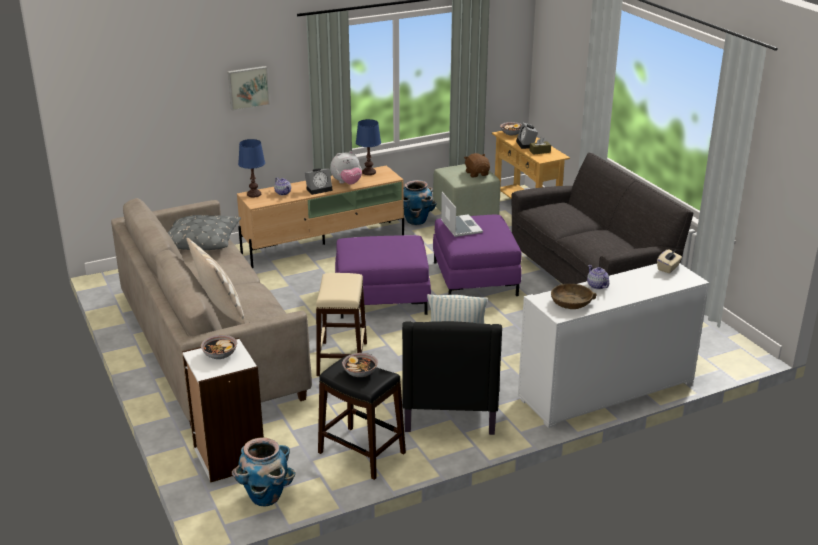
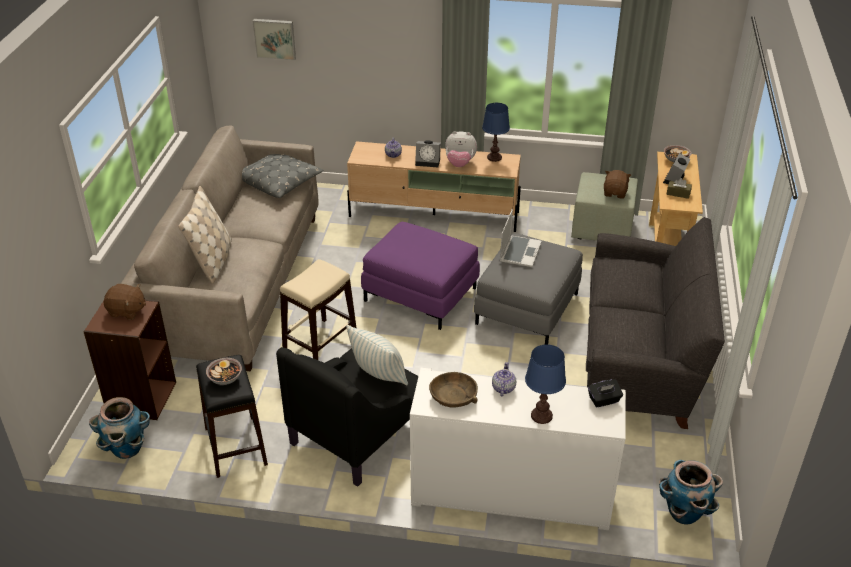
camera: 35 degrees right, 10 degrees up
(220, 354) = (127, 311): bowl -> brown plush toy
(228, 457) = (141, 397): white bookcase -> brown bookcase
(248, 87) = (382, 41): picture -> picture (275, 38)
(254, 194) = (368, 147): blue table lamp -> blue table lamp (542, 416)
(416, 221) = (543, 220): planter -> planter (683, 513)
(474, 278) = (527, 308): purple ottoman -> grey ottoman
(668, 268) = (604, 400): beige tissue box -> black tissue box

